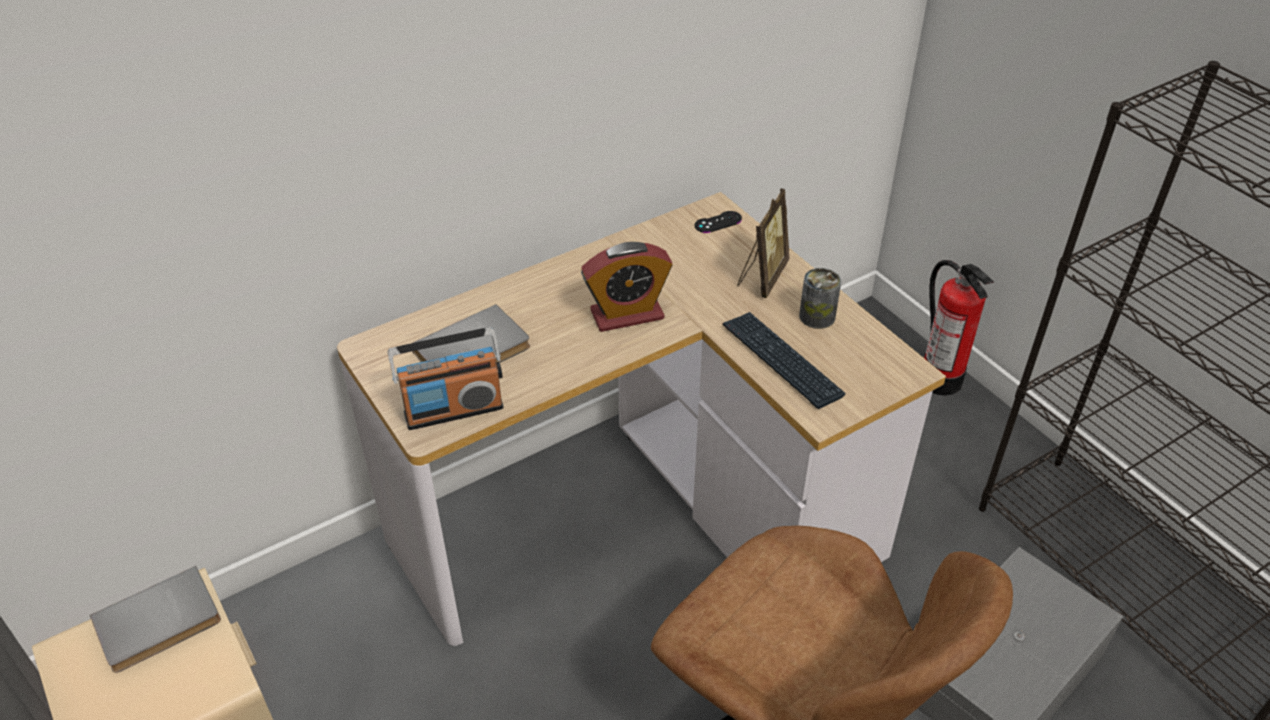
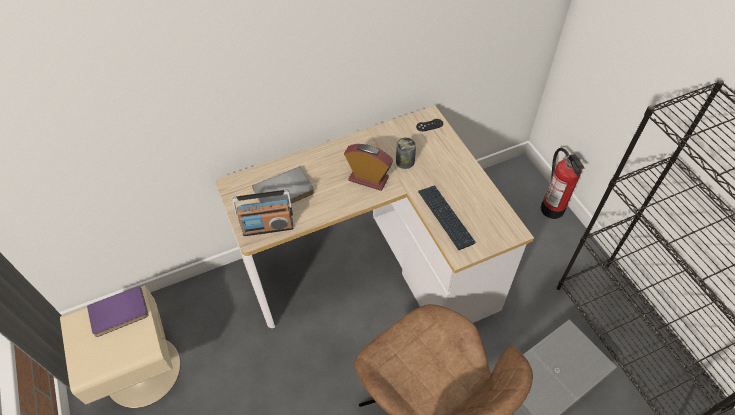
camera: 10 degrees right, 10 degrees up
(159, 624) = (119, 314): grey book -> purple book
(627, 314) = (368, 179): alarm clock -> alarm clock turned 150 degrees counterclockwise
(761, 277) = (446, 163): picture frame -> none
(817, 316) = (471, 191): can -> can (405, 161)

